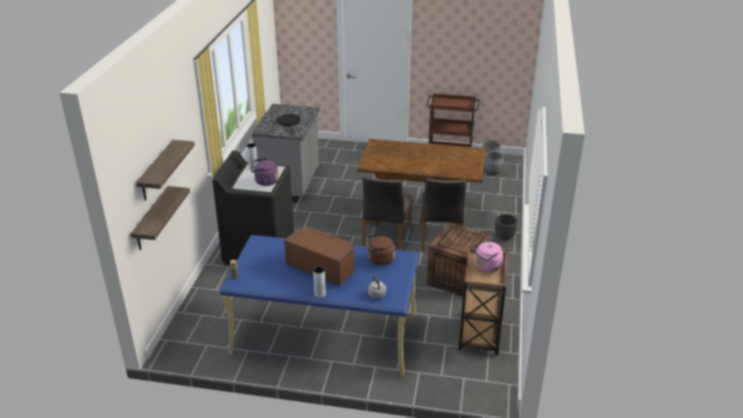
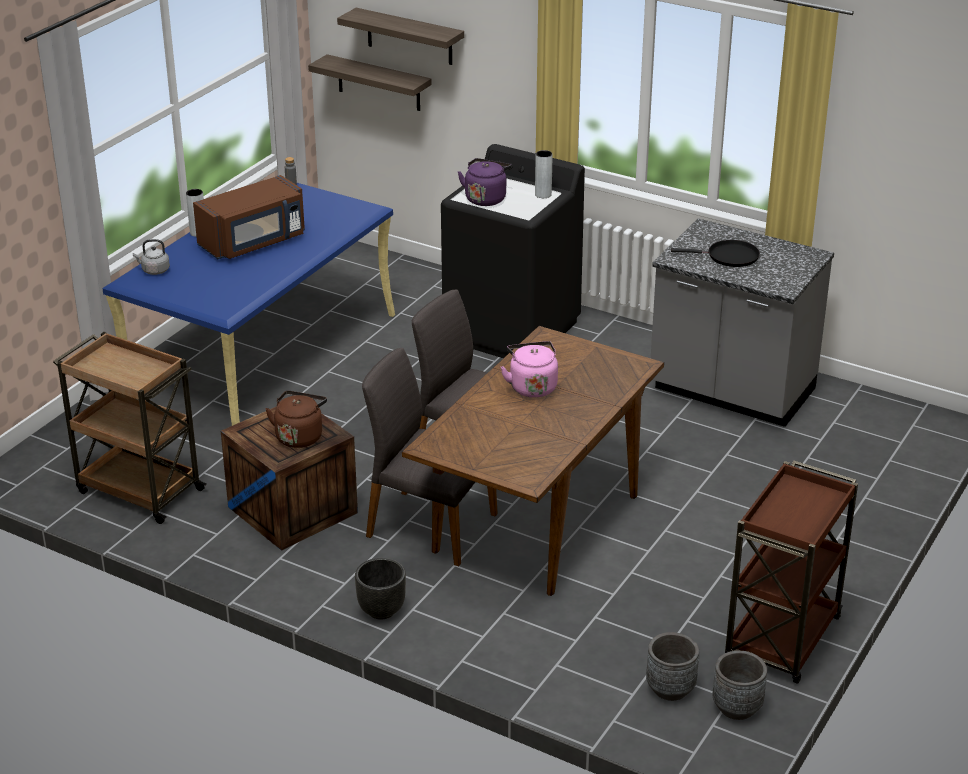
camera: 110 degrees right, 0 degrees up
(379, 260) = (232, 287): brown kettle -> brown kettle (299, 436)
(486, 267) = (128, 371): pink kettle -> pink kettle (532, 386)

